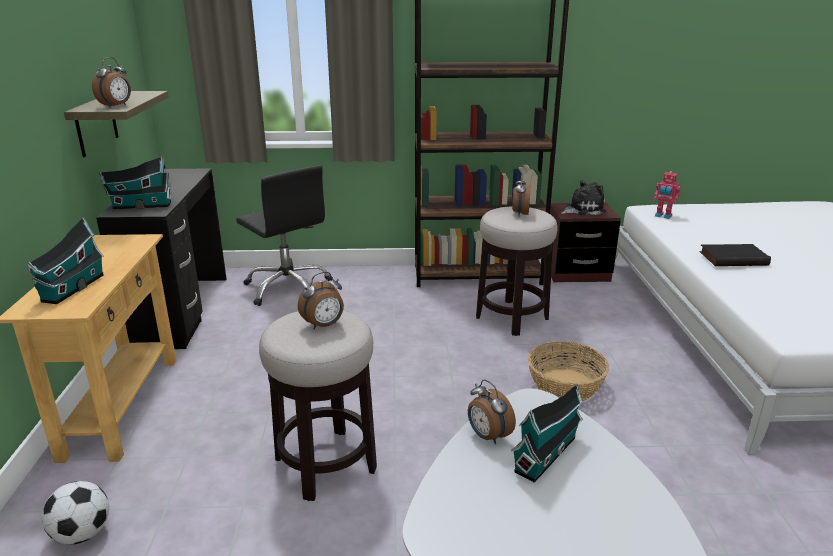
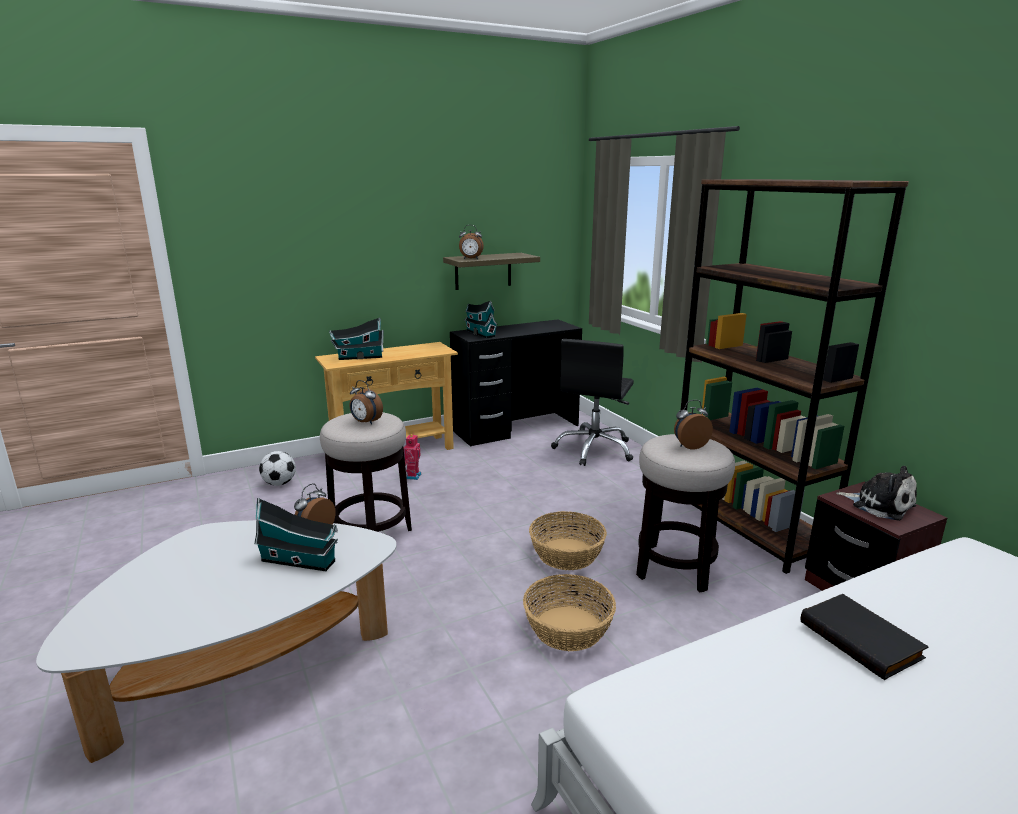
camera: 65 degrees right, 5 degrees down
(460, 355) = (566, 554): none -> basket
(663, 216) = (963, 566): toy robot -> toy robot (412, 476)

